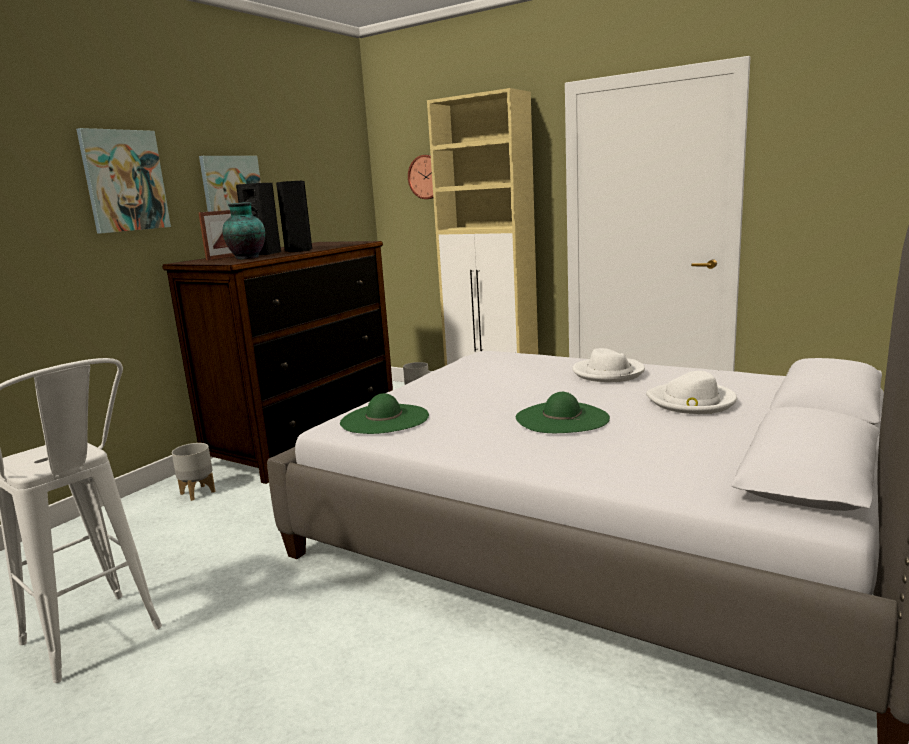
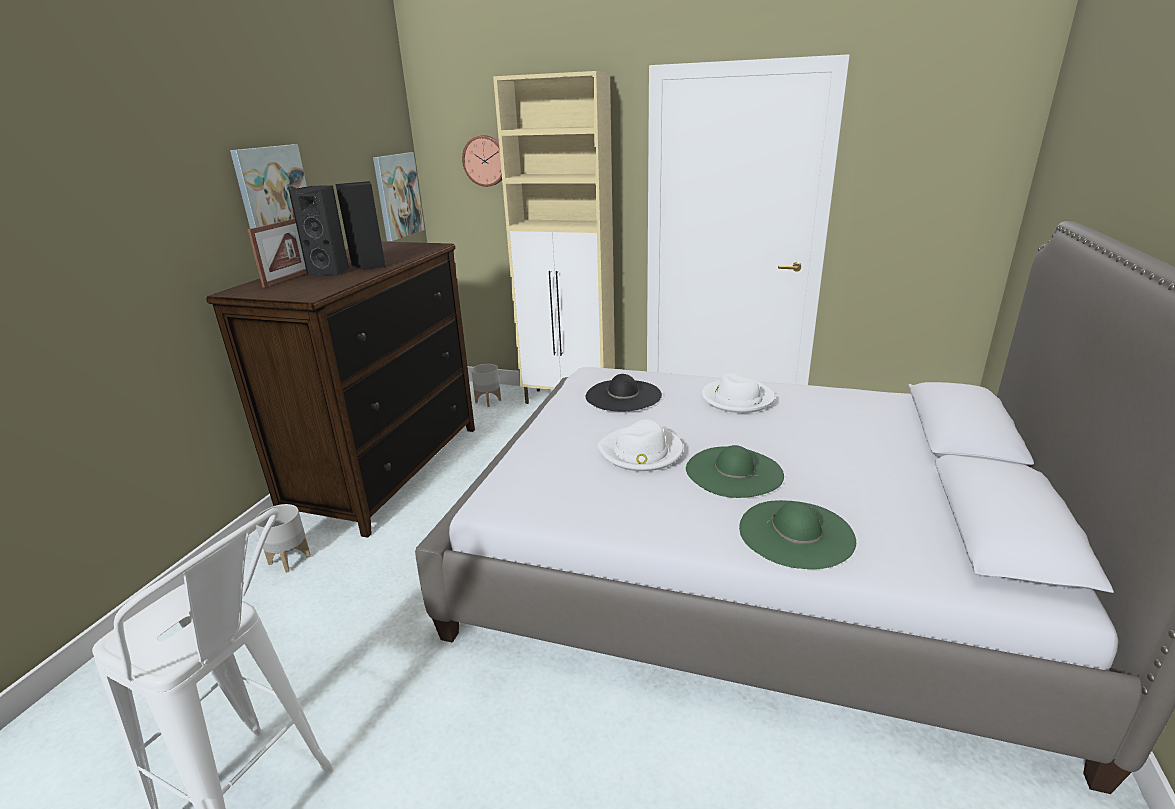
camera: 15 degrees left, 10 degrees up
(124, 181) = (142, 193): picture -> picture (398, 196)
(247, 258) = (318, 284): vase -> none
(384, 419) = (545, 488): green hat -> green hat (796, 533)
(500, 366) = (623, 395): none -> black hat
(691, 402) = (842, 438): white hat -> white hat (641, 452)

